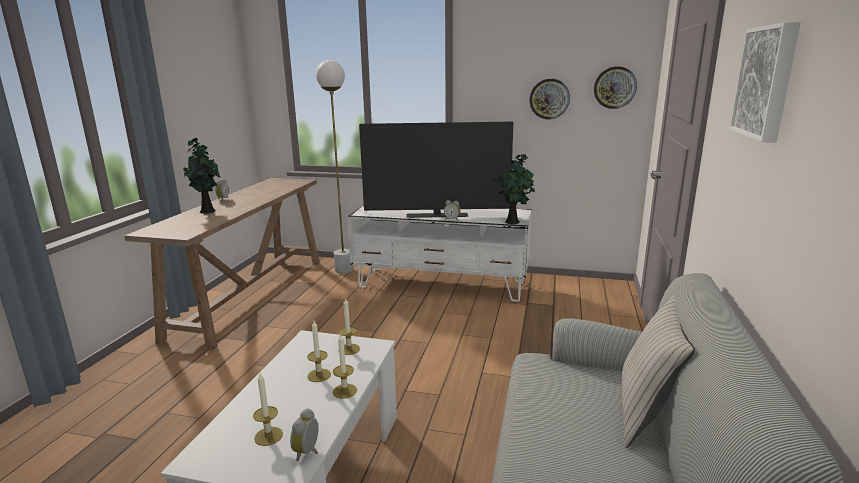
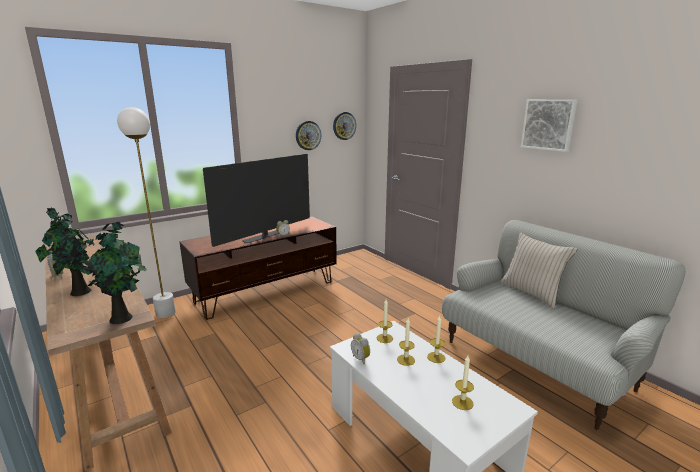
camera: 50 degrees left, 0 degrees up
(308, 452) = (493, 392): alarm clock -> alarm clock (361, 359)
(441, 284) = (266, 292): white tv stand -> brown tv stand
(513, 222) = (322, 226): potted plant -> potted plant (123, 317)

